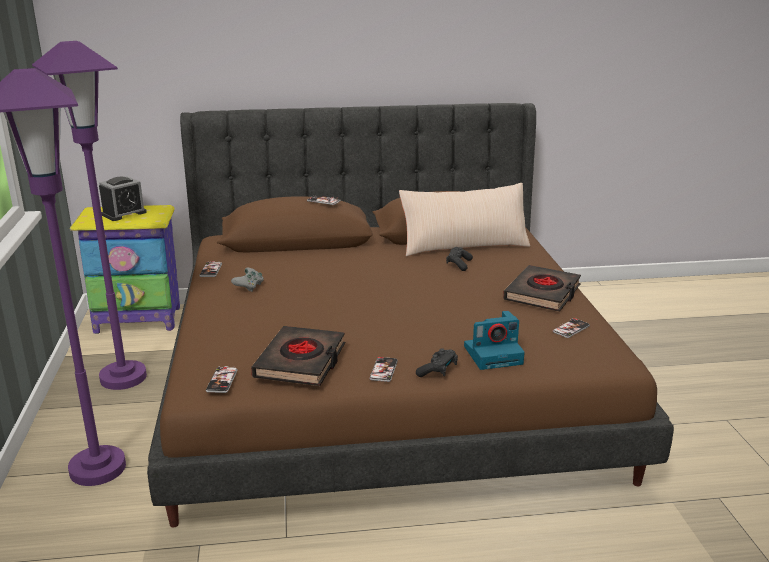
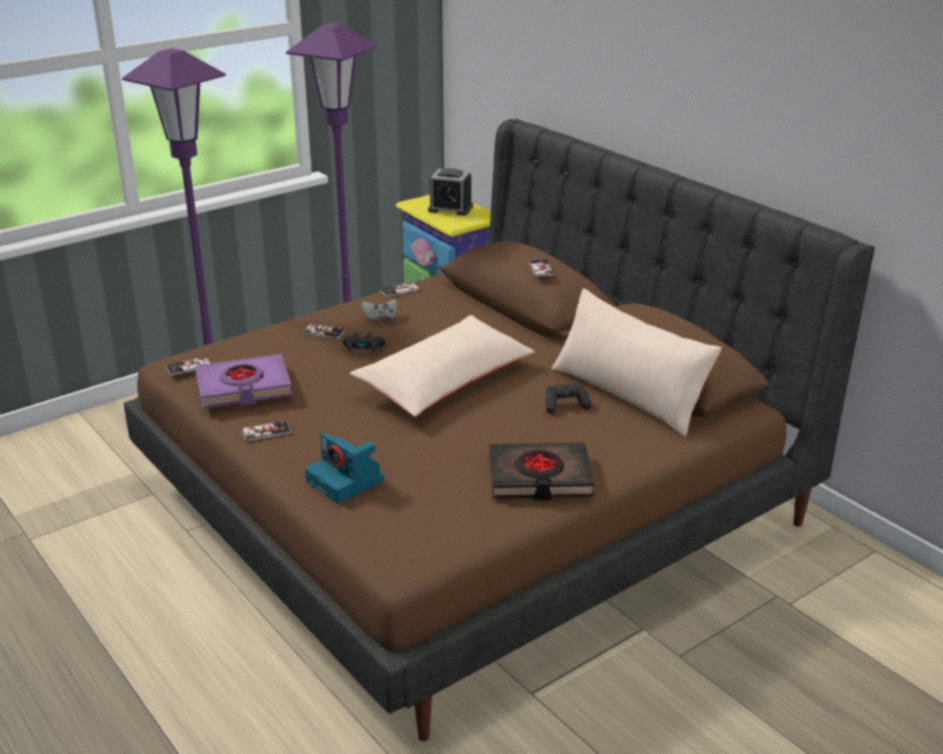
camera: 60 degrees right, 5 degrees up
(301, 362) = (243, 388): black book -> purple book
(382, 289) = (445, 381): none -> beige pillow
(438, 371) = (287, 460): black game controller -> black game controller (363, 350)
(571, 329) = (457, 517): phone -> phone (324, 332)

